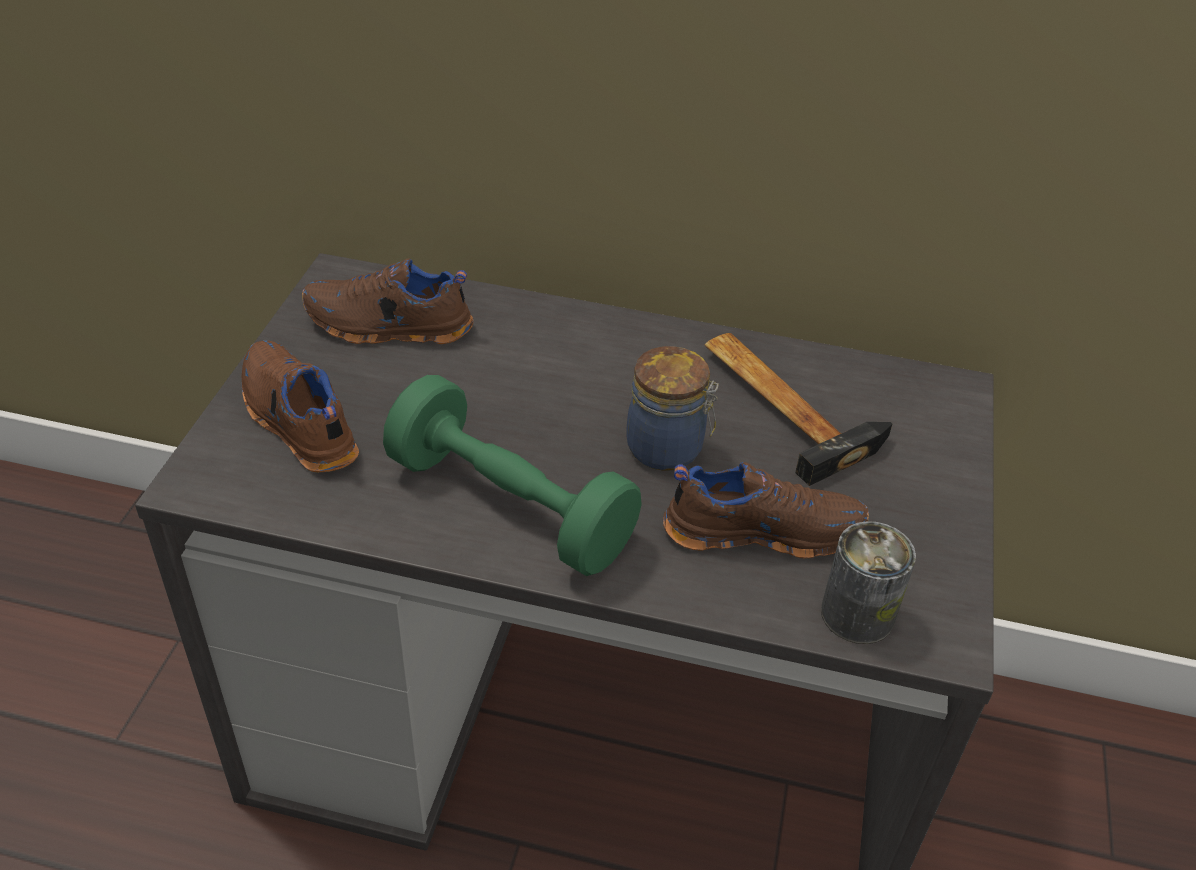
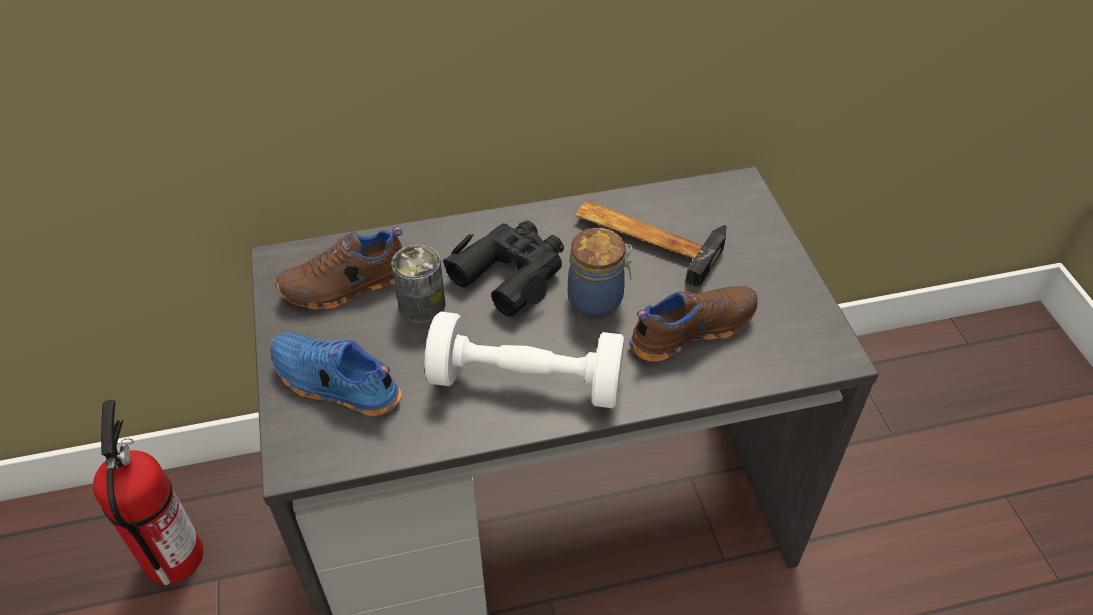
camera: 25 degrees left, 5 degrees up
(152, 594) = (172, 555): none -> fire extinguisher
(296, 422) = (335, 385): brown shoe -> blue shoe
(510, 506) = (526, 382): green dumbbell -> white dumbbell
(583, 381) = (511, 272): none -> black binoculars
(857, 614) = (779, 360): can -> can (422, 305)

